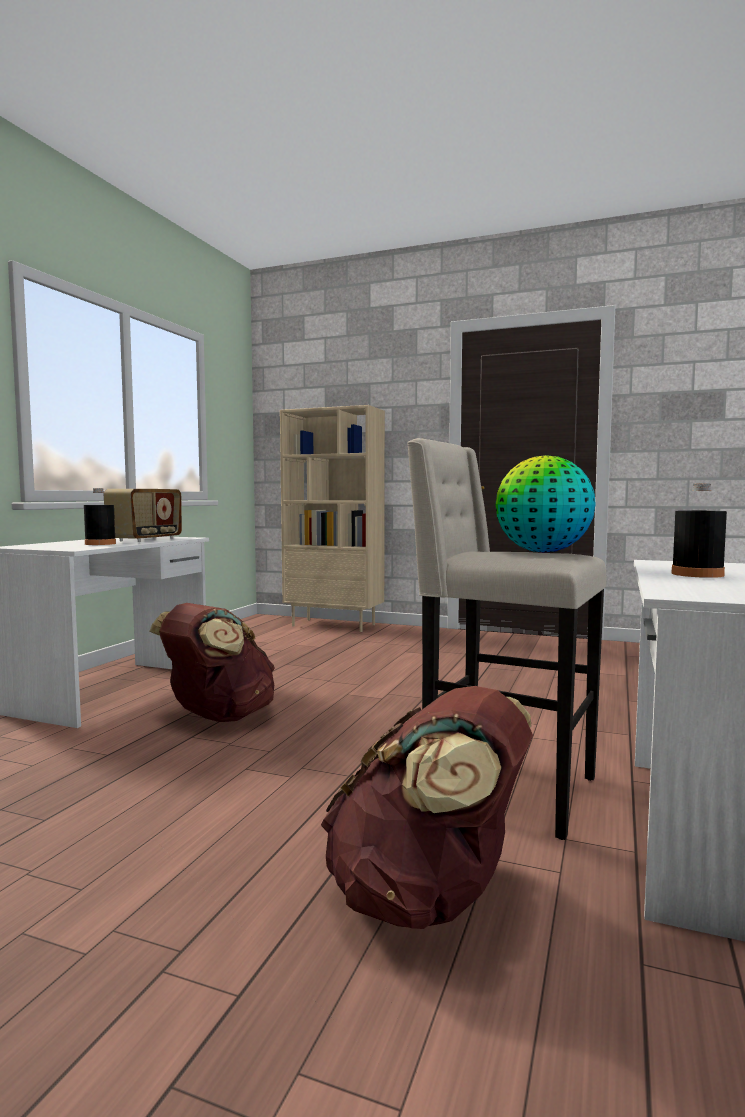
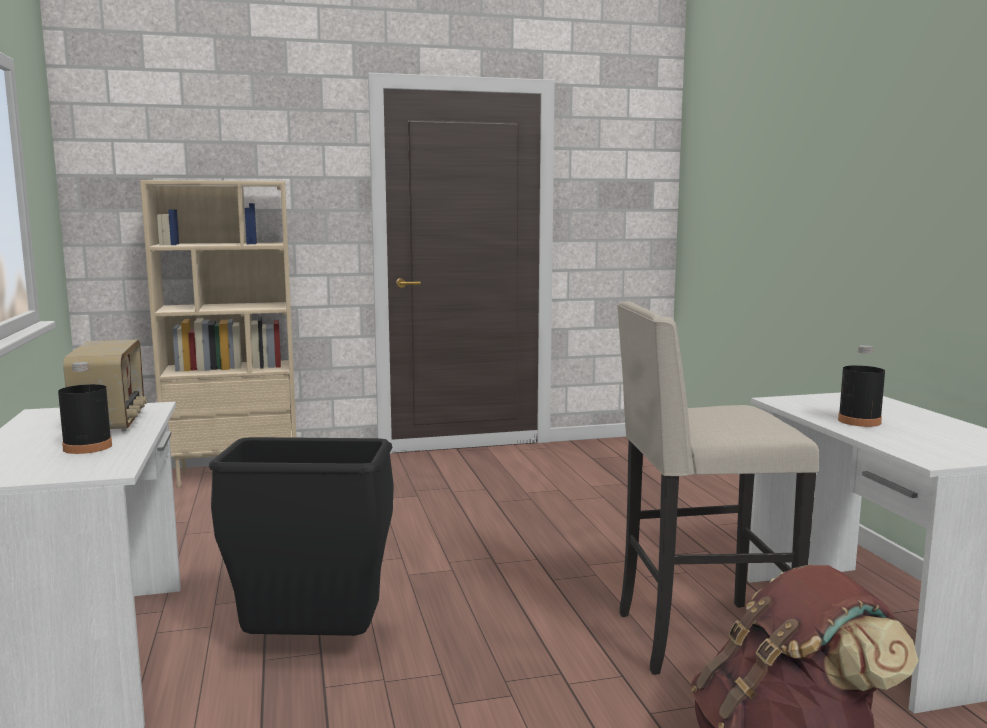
camera: 35 degrees left, 5 degrees up
(218, 717) = (312, 650): brown backpack -> black trash can
(543, 552) = (729, 410): globe -> none

